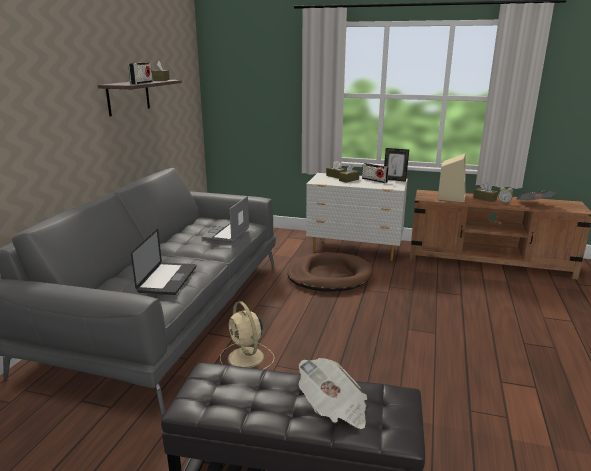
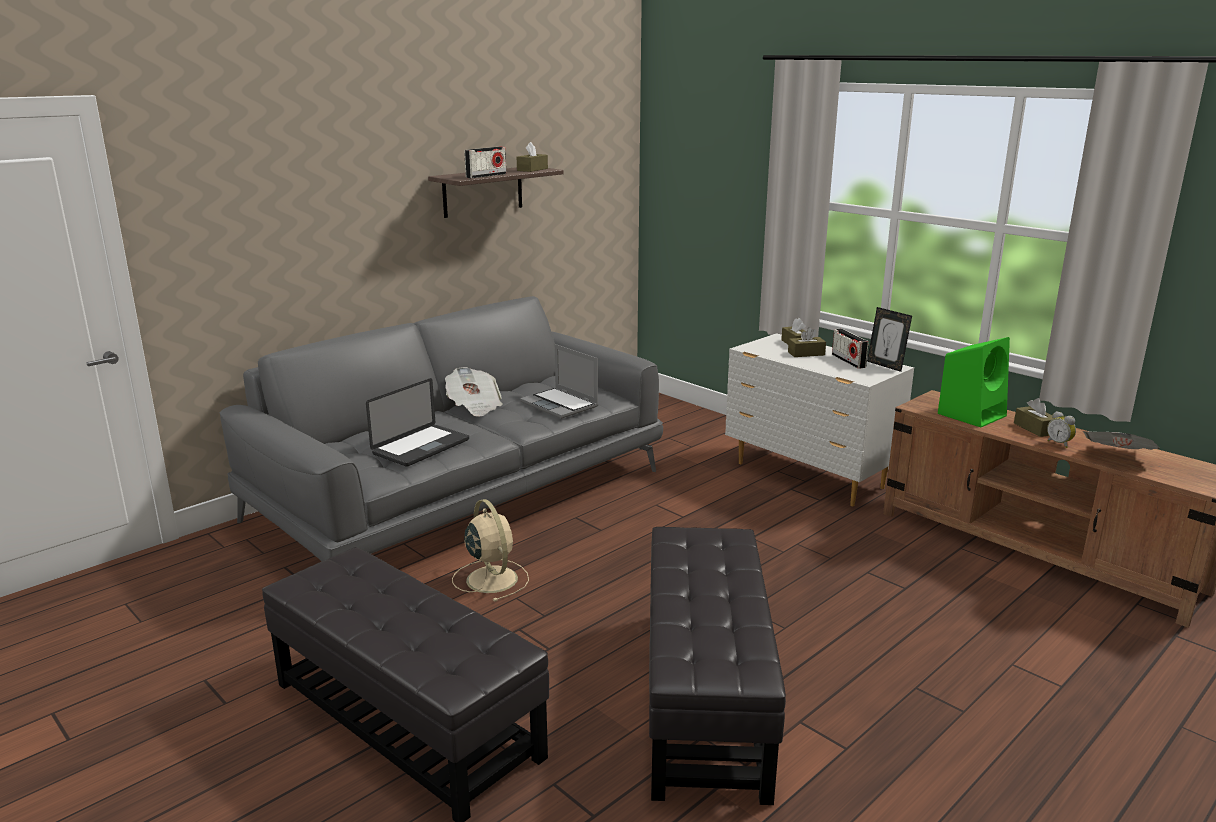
camera: 30 degrees right, 0 degrees up
(227, 234) = (560, 405): laptop -> laptop turned 90 degrees counterclockwise
(246, 358) = (491, 578): beige fan -> beige fan turned 150 degrees clockwise
(329, 276) = (721, 505): brown dog bed -> none
(334, 408) = (422, 634): newspaper -> newspaper (474, 406)
(445, 386) = (706, 697): none -> black ottoman
(451, 197) = (972, 414): beige speaker -> green speaker

